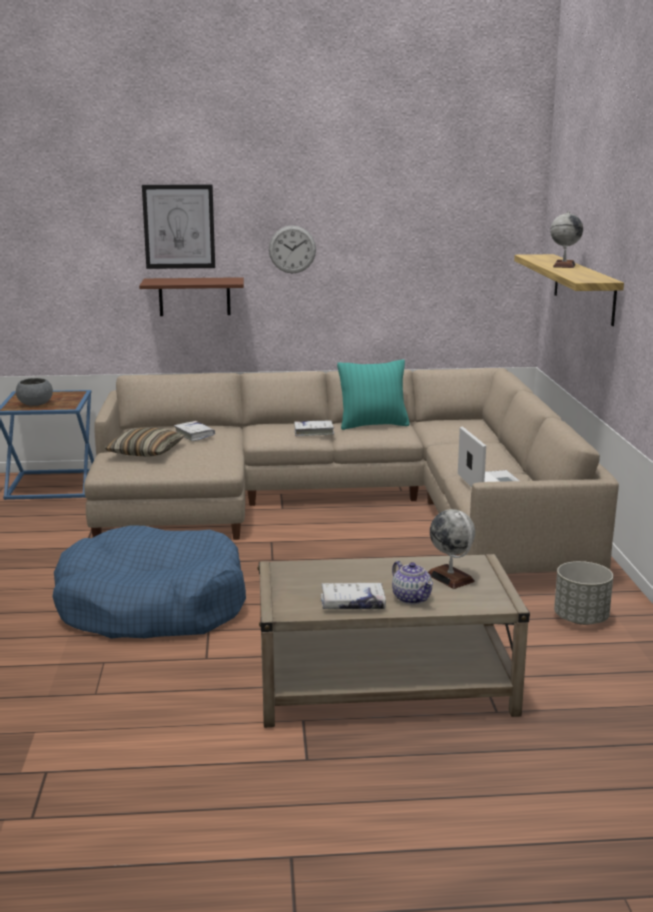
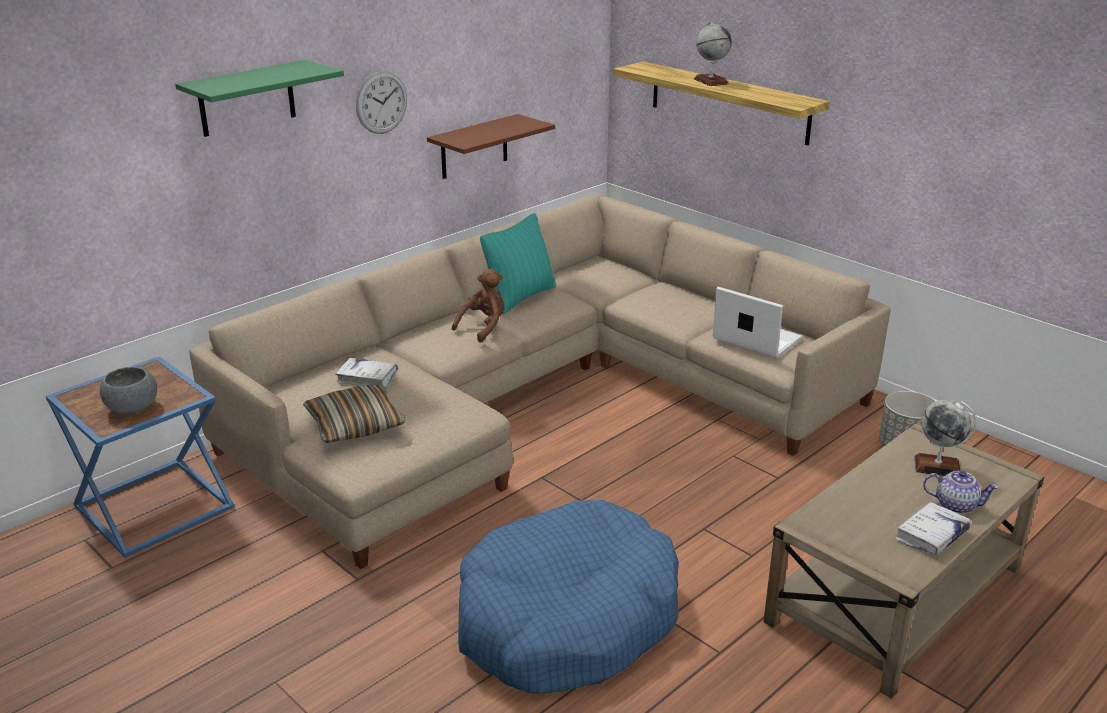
camera: 40 degrees left, 10 degrees up
(179, 226) = (247, 98): picture -> green shelf
(194, 296) = (275, 190): brown shelf -> brown shelf (474, 147)
(314, 432) = (484, 327): white book -> brown plush toy

